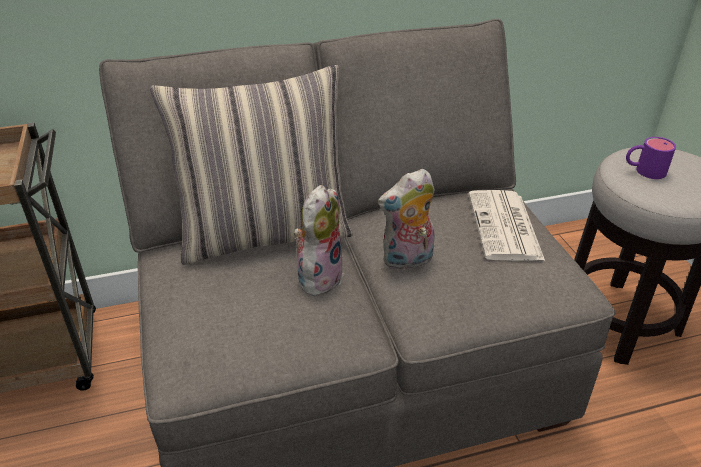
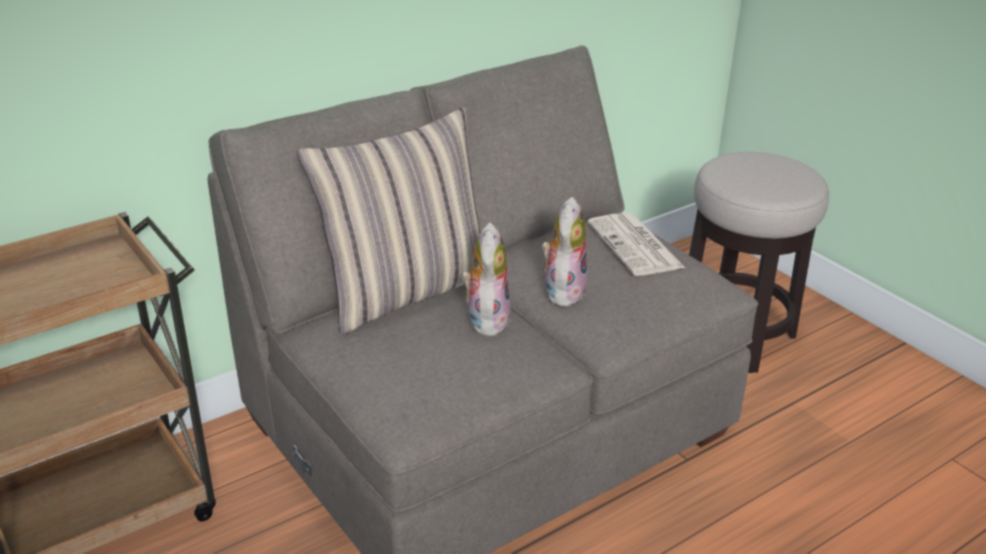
camera: 20 degrees left, 5 degrees down
(407, 261) = (562, 291): plush toy -> plush toy turned 150 degrees clockwise
(644, 170) = (741, 174): purple mug -> none

